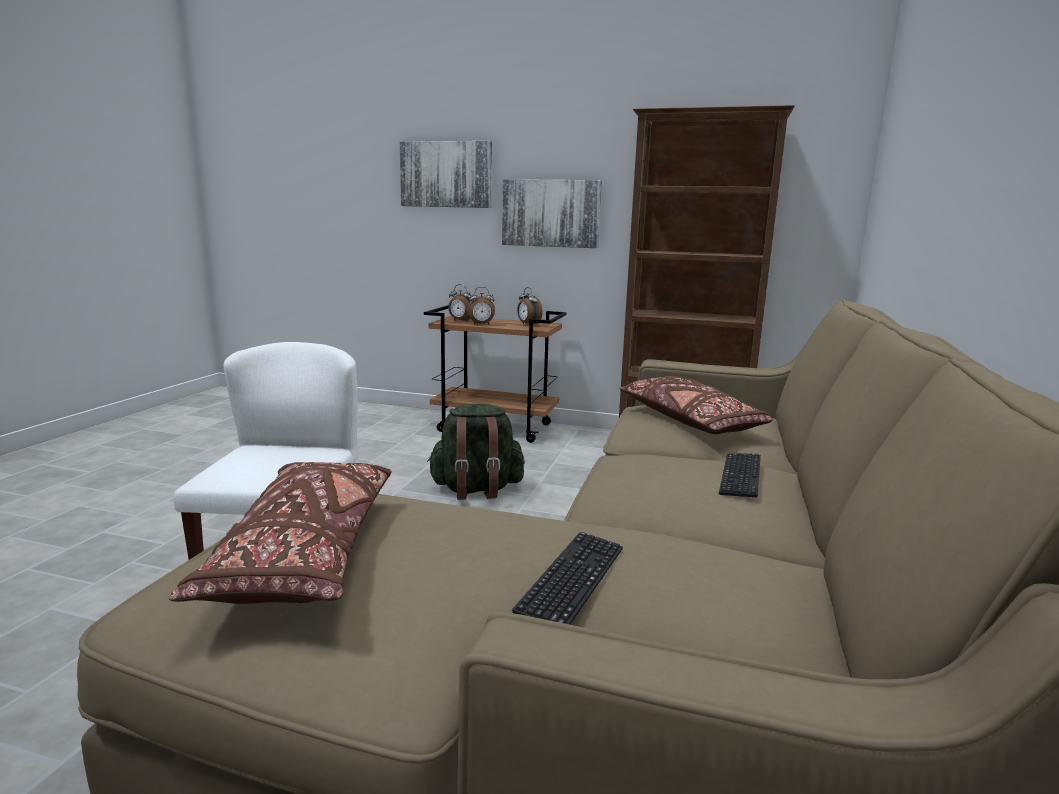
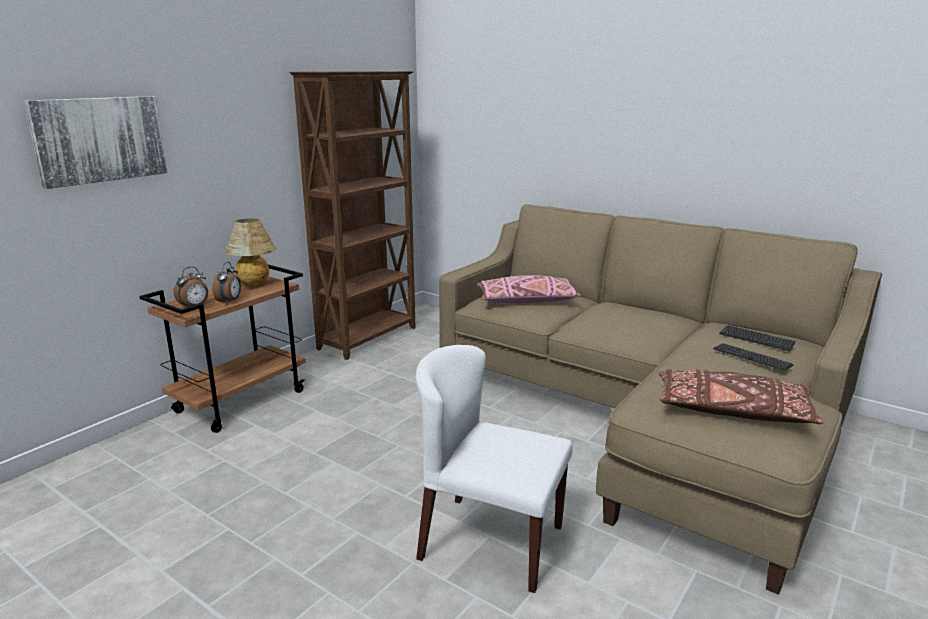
camera: 70 degrees left, 5 degrees up
(476, 490) = (387, 434): green backpack -> none
(528, 324) = (255, 285): alarm clock -> table lamp
(551, 213) = (226, 168): picture -> none
(689, 421) = (527, 301): brown pillow -> pink pillow
(740, 476) = (624, 310): keyboard -> keyboard (756, 339)

